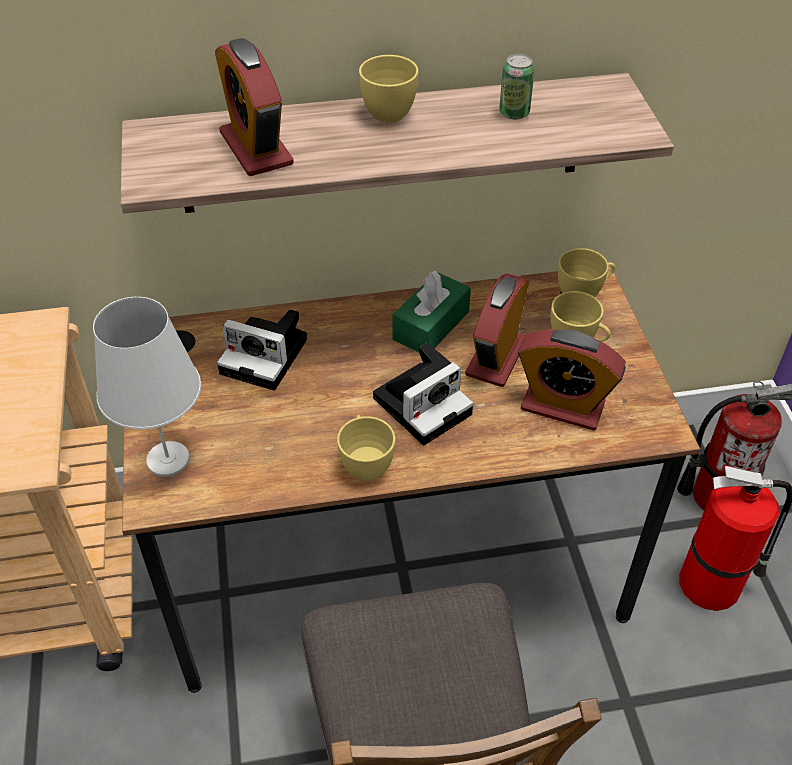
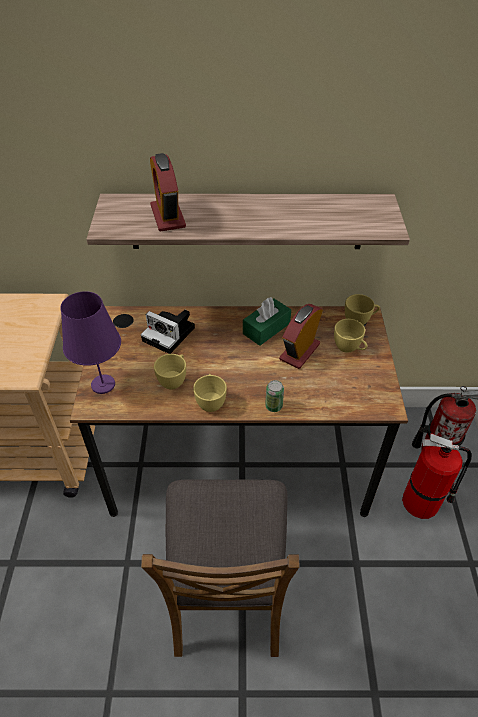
camera: 10 degrees right, 0 degrees up
(168, 459) = (103, 384): white table lamp -> purple table lamp
(391, 110) = (249, 202): yellow cup -> yellow cup (174, 380)
(424, 403) = (252, 372): camera -> none
(514, 113) = (320, 211): can -> can (273, 406)
(562, 406) = (331, 384): alarm clock -> none

